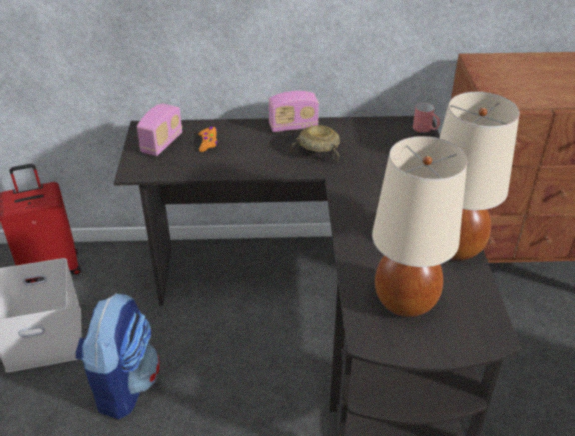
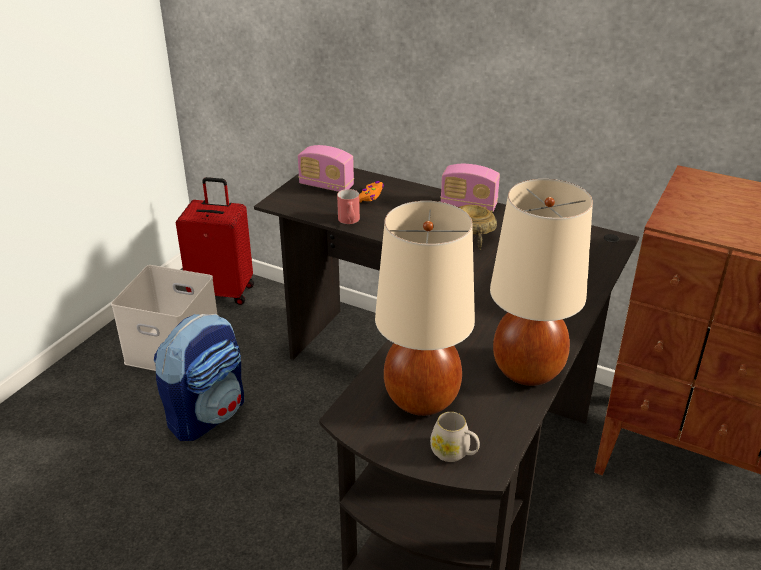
camera: 30 degrees right, 5 degrees down
(162, 143) = (326, 186): radio -> radio turned 60 degrees clockwise
(425, 130) = (615, 248): red mug -> red mug (349, 221)
(466, 334) = (454, 453): none -> white mug

